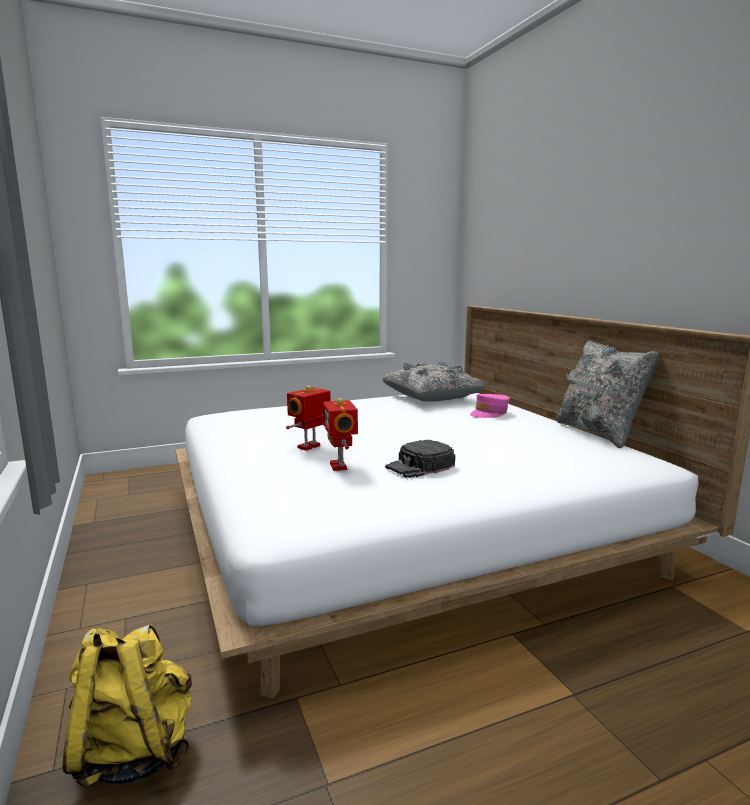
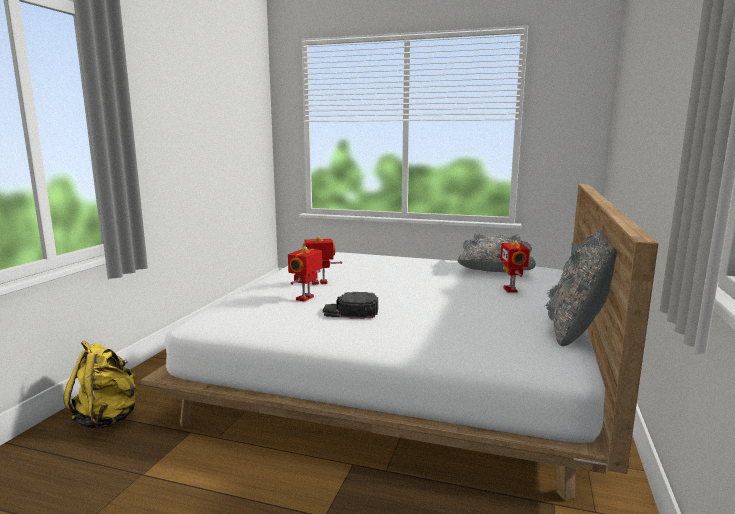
camera: 40 degrees right, 0 degrees up
(489, 413) = (511, 290): pink cap -> toy robot

